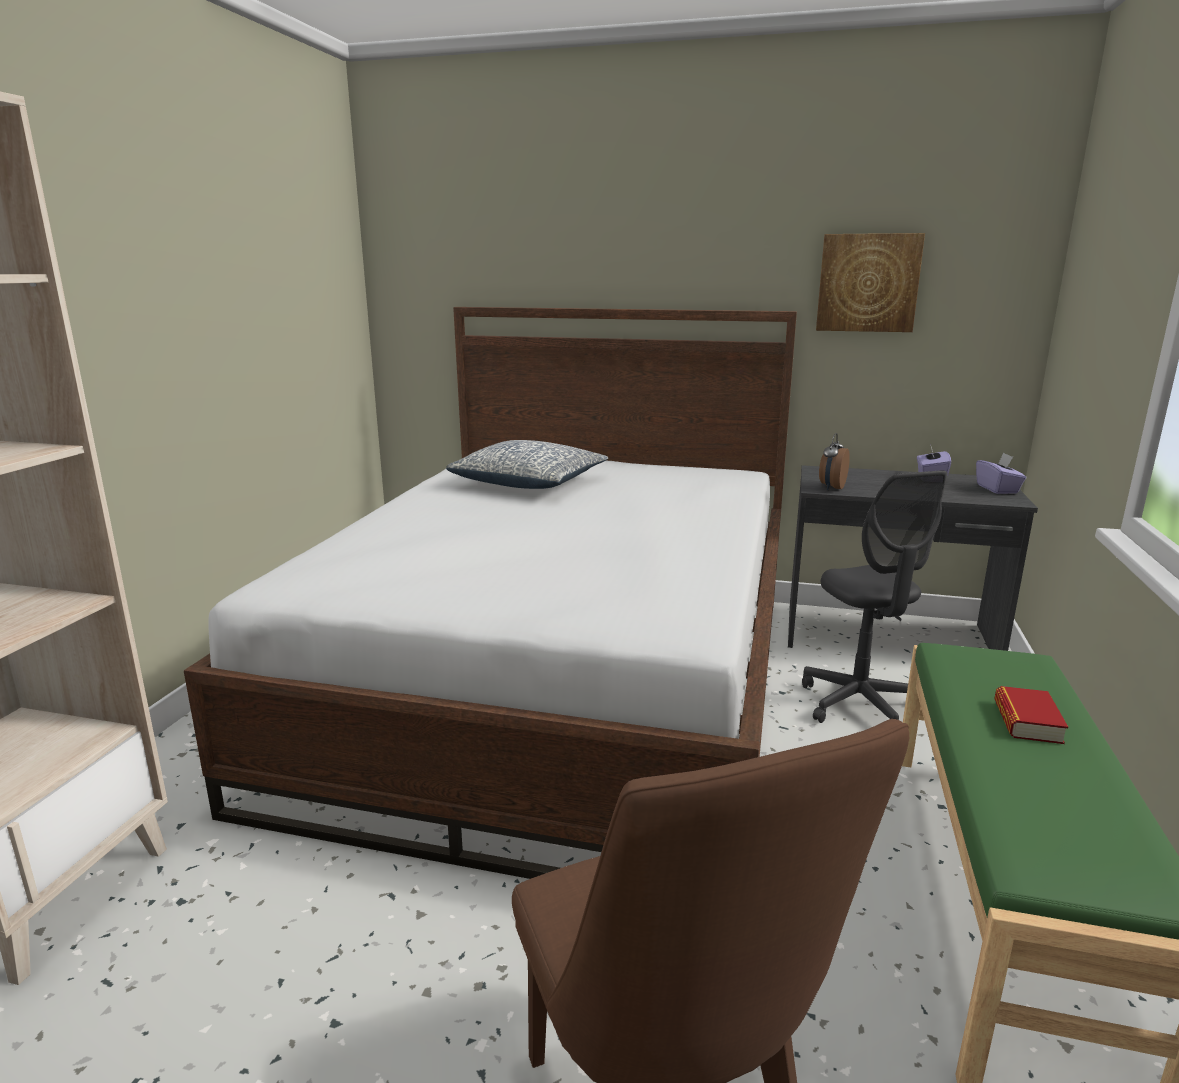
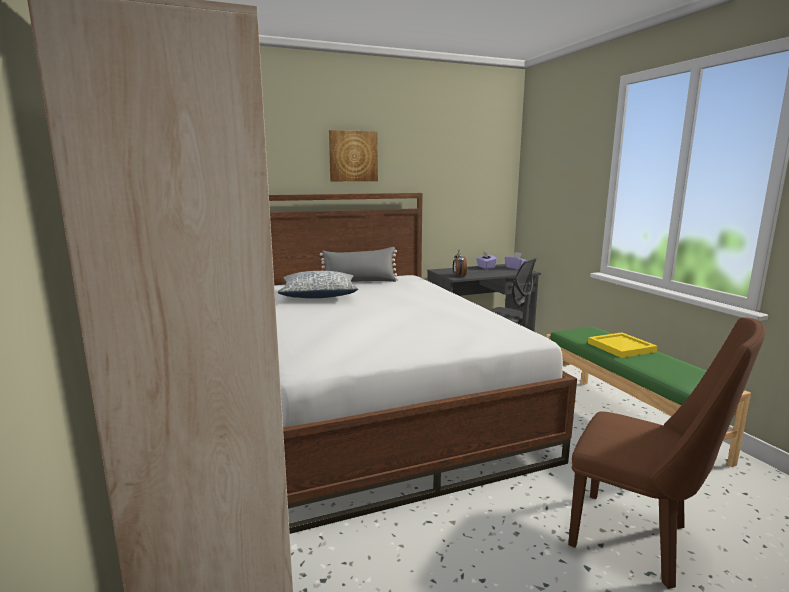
camera: 35 degrees left, 5 degrees down
(637, 471) = (360, 282): none -> grey pillow
(868, 283) = (448, 178): picture -> picture (353, 156)
(1027, 721) = (622, 347): book -> yellow tray

